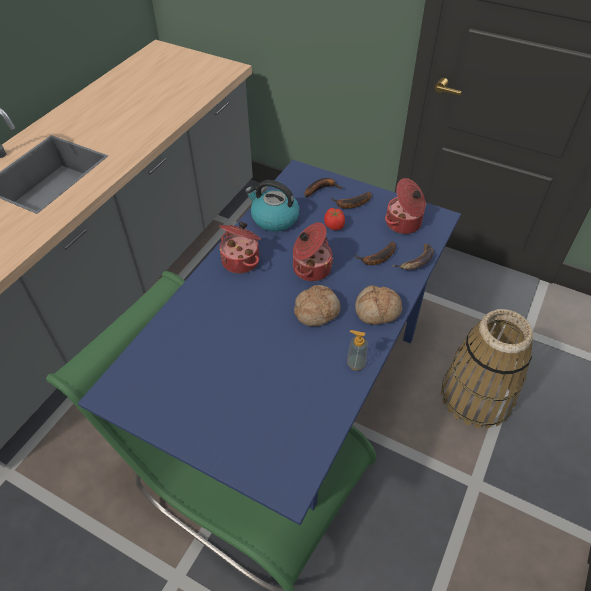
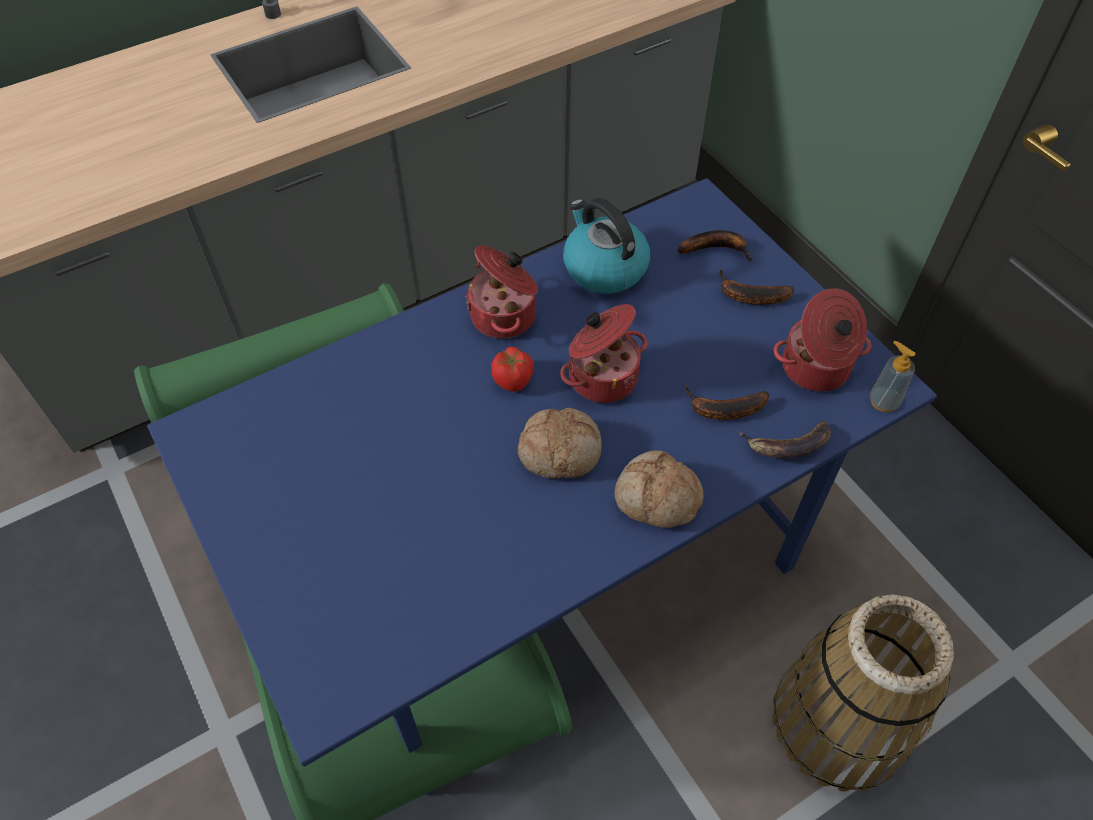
camera: 30 degrees right, 5 degrees up
(334, 226) = (692, 321): tomato -> tomato (513, 380)
(356, 363) = (557, 568): soap dispenser -> soap dispenser (883, 401)

